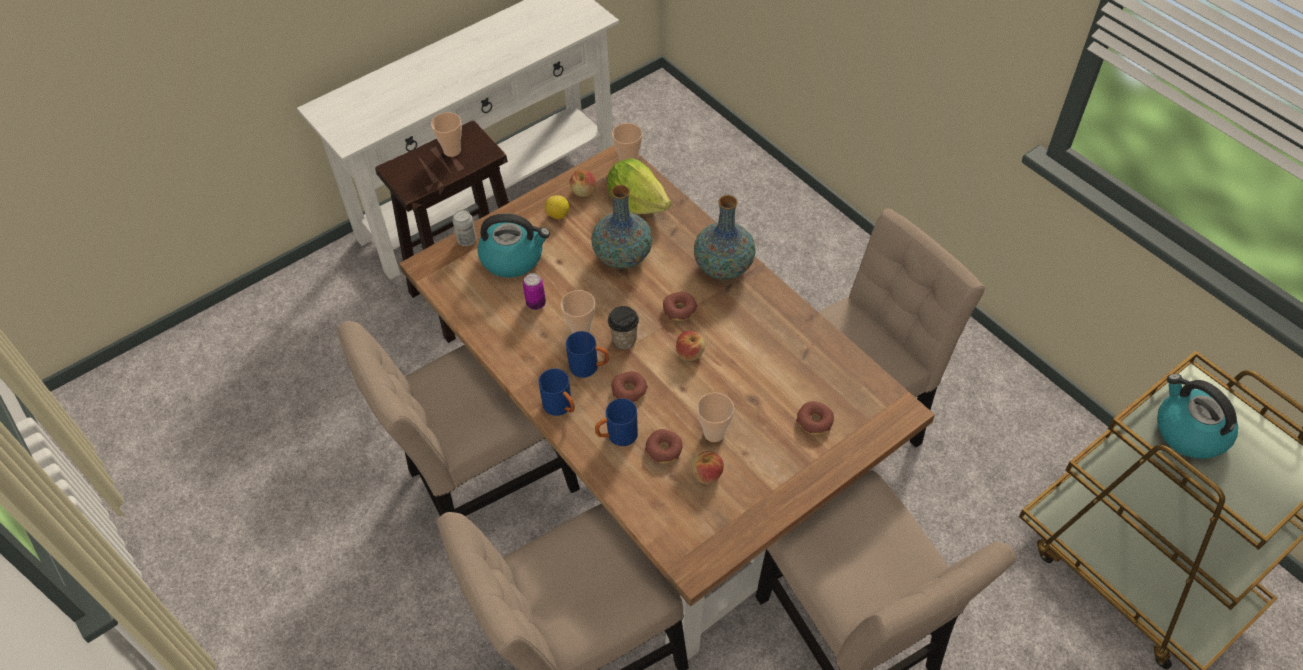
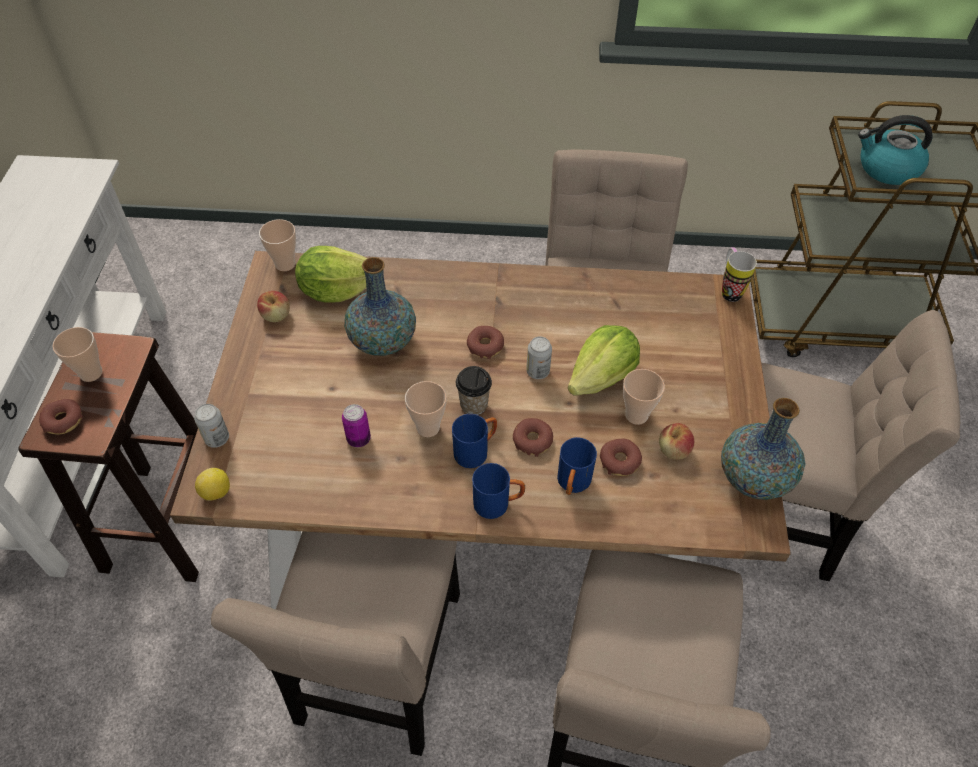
camera: 50 degrees left, 0 degrees up
(513, 258) = (284, 418): kettle -> none
(557, 215) = (278, 352): lemon -> lemon (216, 492)
(690, 353) = (538, 371): apple -> can
(723, 267) = (474, 288): vase -> vase (754, 478)
(725, 392) = (602, 378): none -> lettuce
(814, 421) = (687, 345): donut -> donut (63, 420)
(903, 411) = (729, 289): none -> mug

